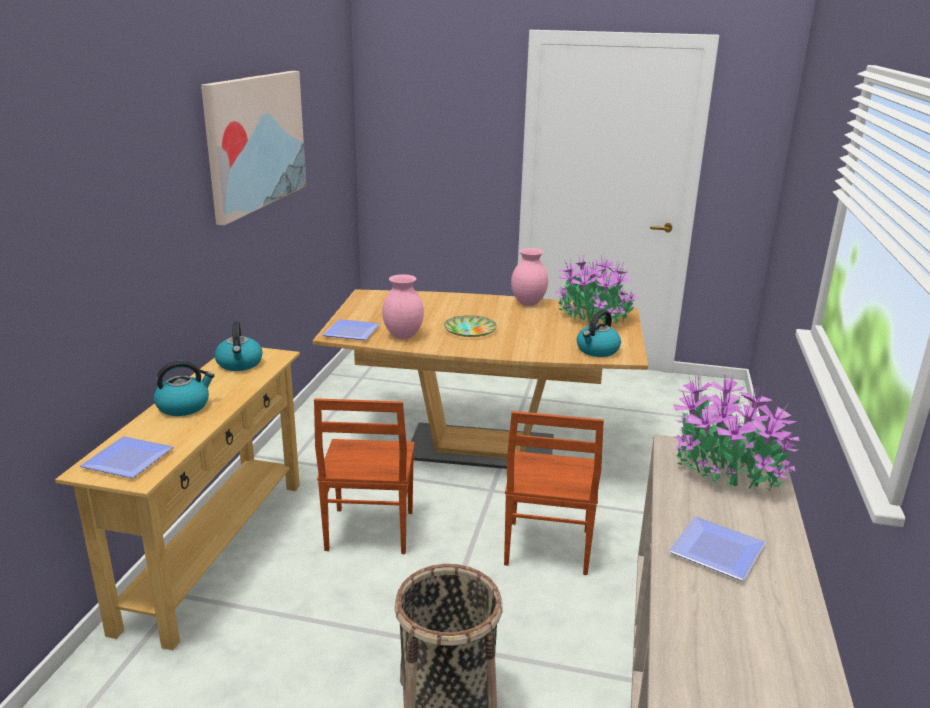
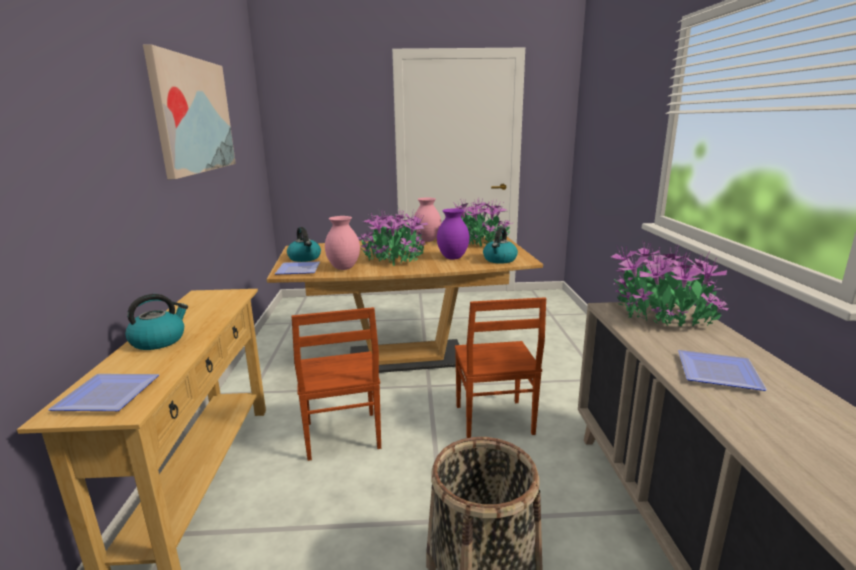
camera: 15 degrees left, 5 degrees down
(240, 364) = (204, 303): kettle -> kettle (305, 258)
(469, 330) = (394, 259): plate -> potted plant
(540, 338) = (452, 258): none -> purple vase

